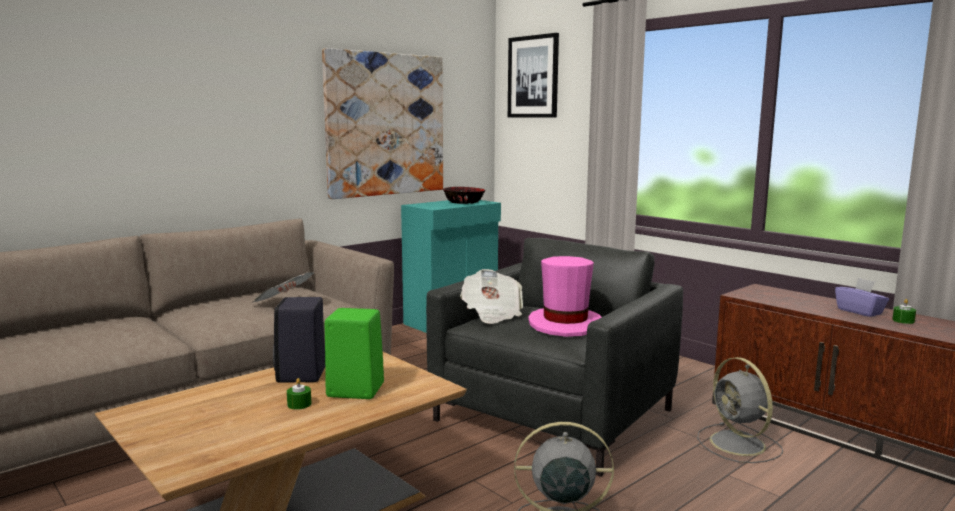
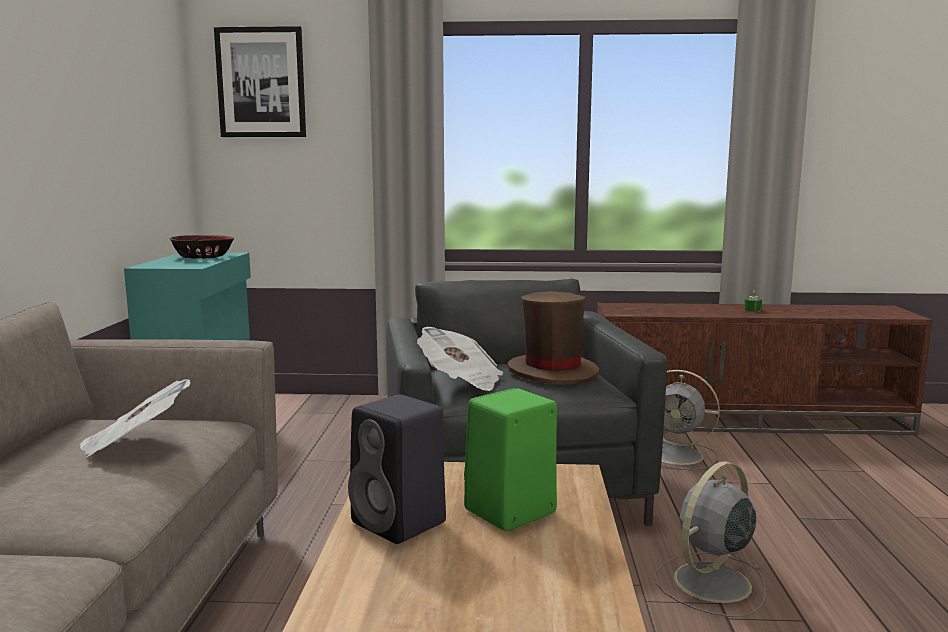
camera: 45 degrees left, 0 degrees up
(299, 404) = (500, 554): green candle -> none
(385, 124) = (95, 142): picture -> none
(565, 324) = (552, 372): pink hat -> brown hat
(859, 311) = (716, 309): purple tissue box -> none

